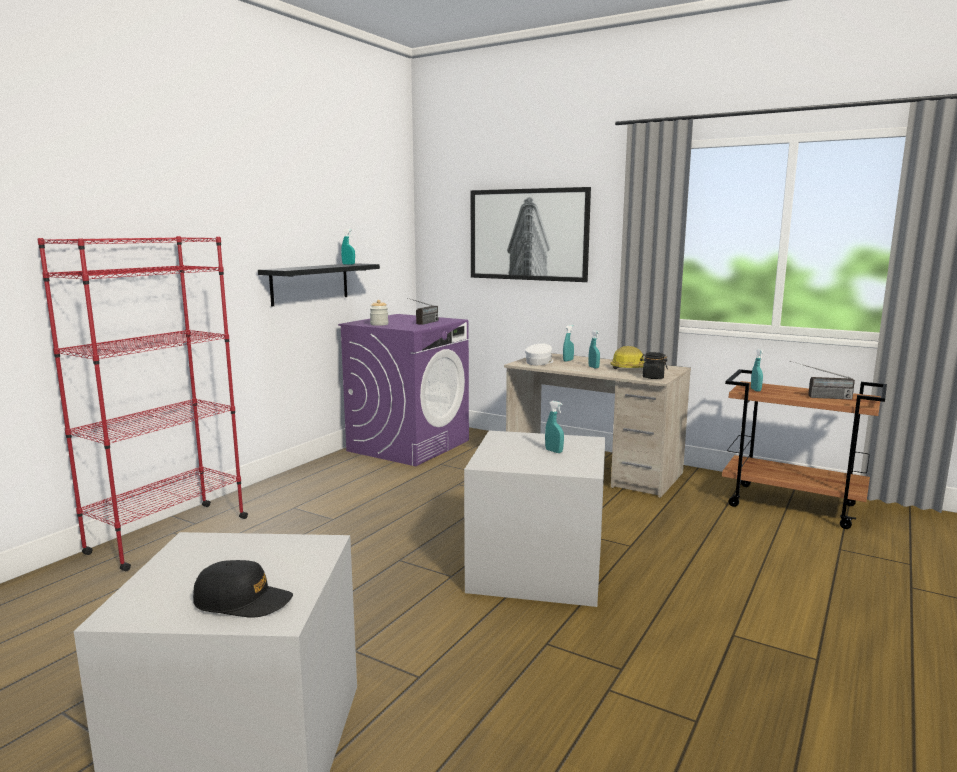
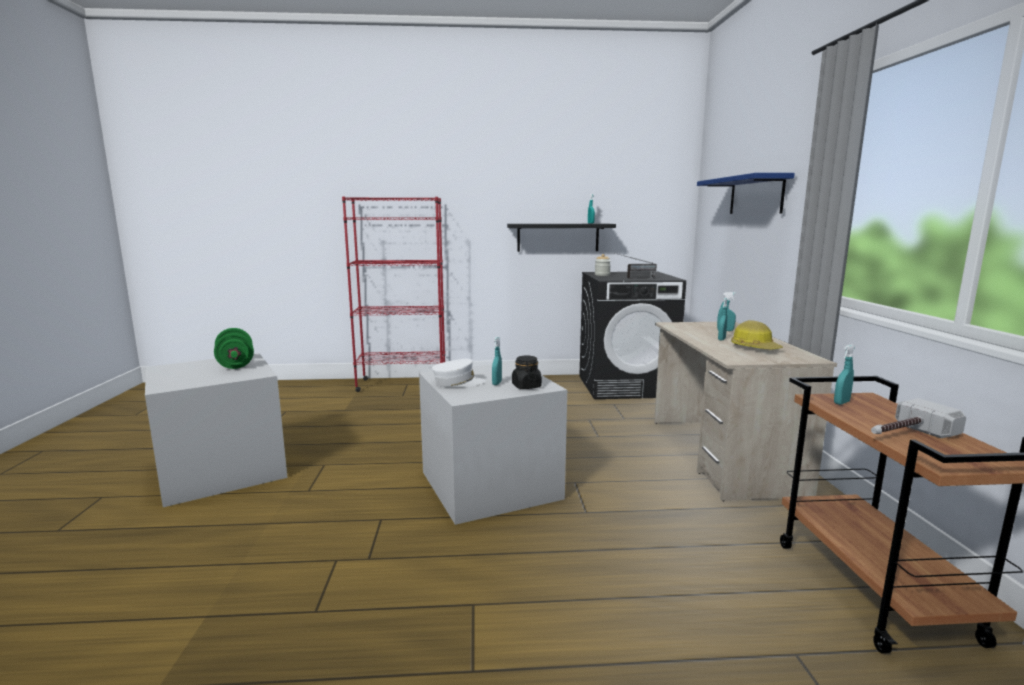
camera: 55 degrees right, 0 degrees up
(227, 554) = (235, 364): none -> green dumbbell
(243, 601) = (180, 379): black cap -> none
(409, 445) = (626, 386): purple washing machine -> black washing machine
(528, 234) = (756, 195): picture -> blue shelf
(539, 362) = (692, 326): white cap -> white cap (458, 382)
(653, 377) = (739, 358): black jar -> black jar (526, 386)
(819, 397) = (905, 434): radio -> hammer

